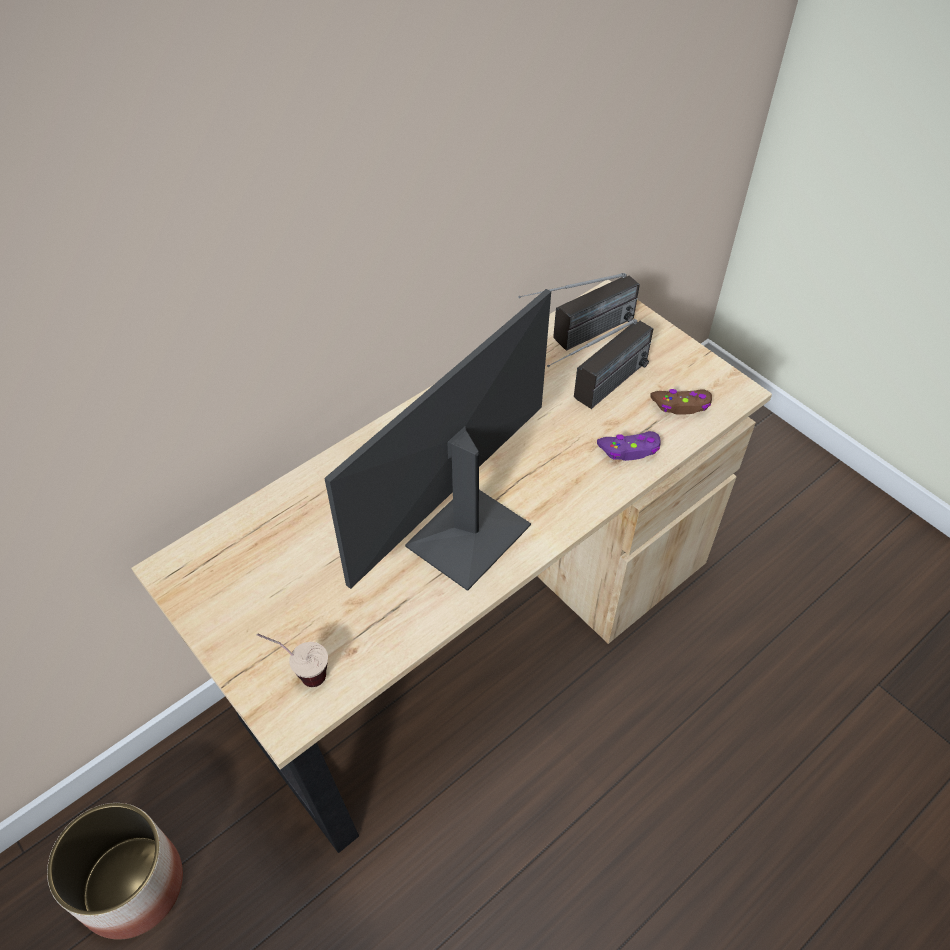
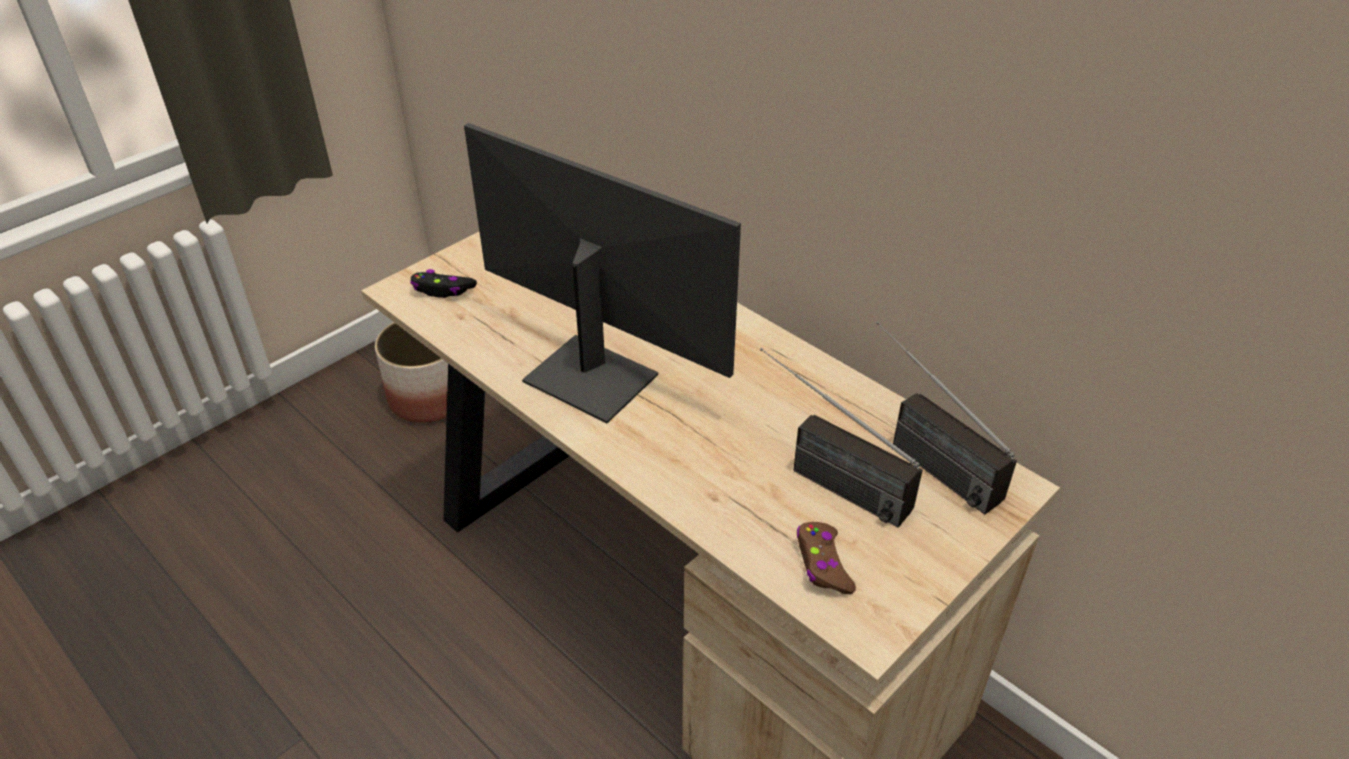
camera: 85 degrees right, 10 degrees down
(299, 672) = (442, 290): cup -> black game controller
(629, 450) = (730, 508): purple game controller -> none

